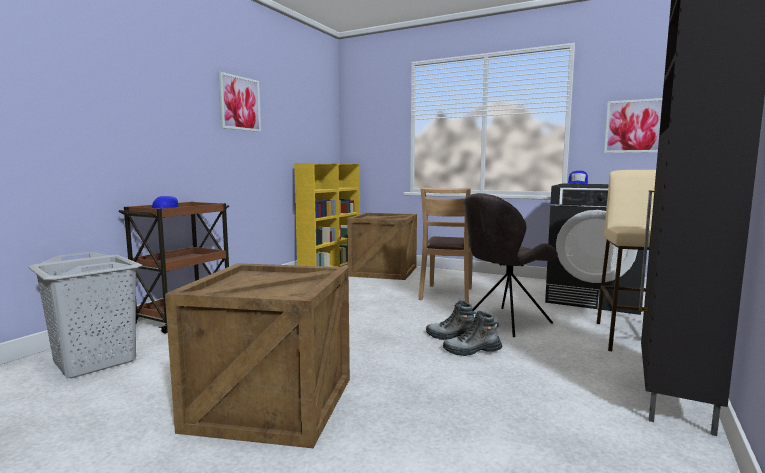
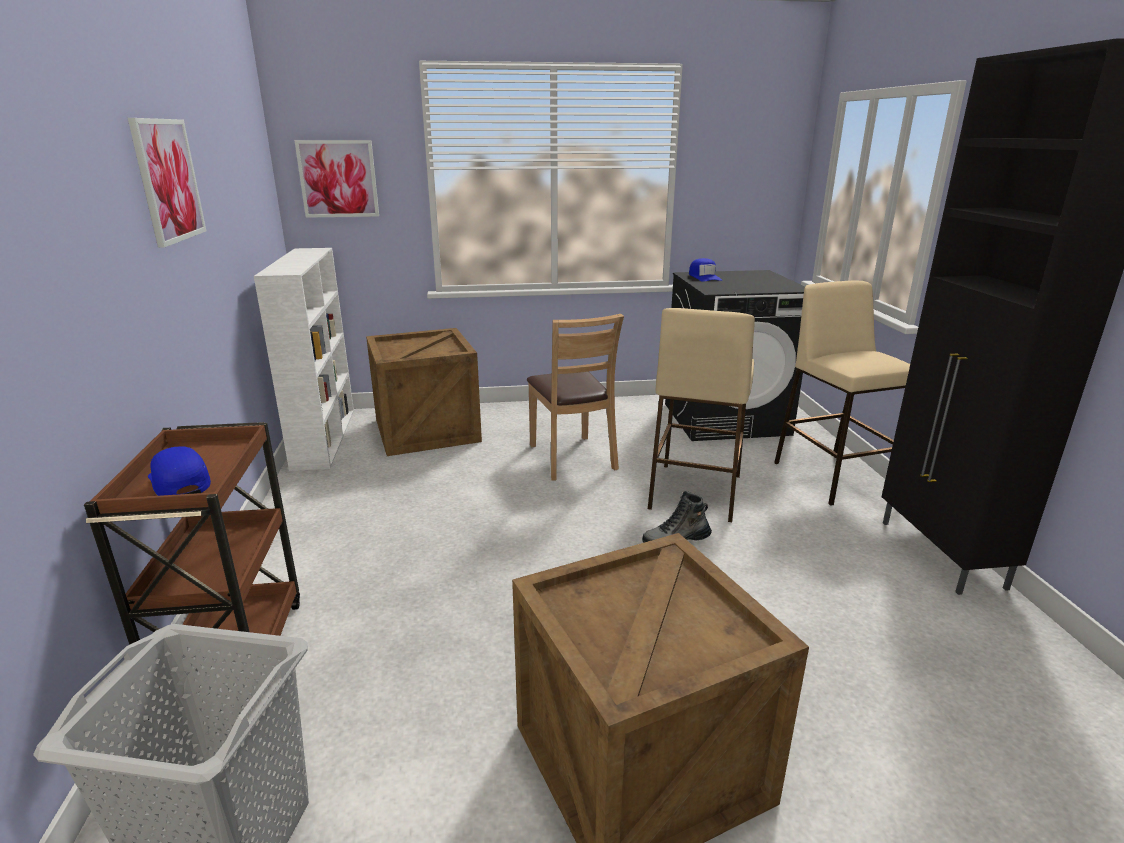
camera: 35 degrees left, 15 degrees up
(331, 266) = (324, 437): yellow bookcase -> white bookcase
(472, 351) = (724, 558): boot -> none
(505, 322) = (695, 492): grey chair -> beige stool
(634, 126) = (750, 191): picture -> picture (338, 179)

